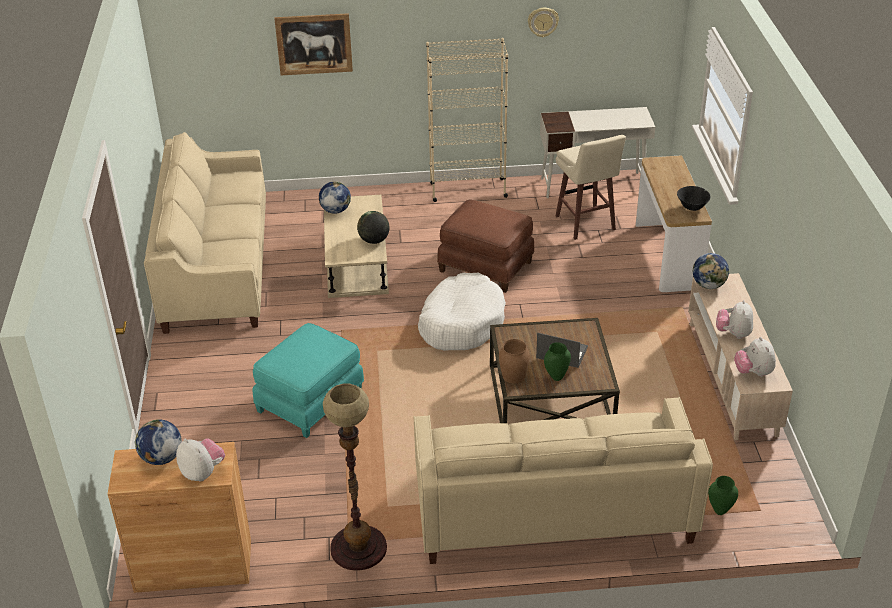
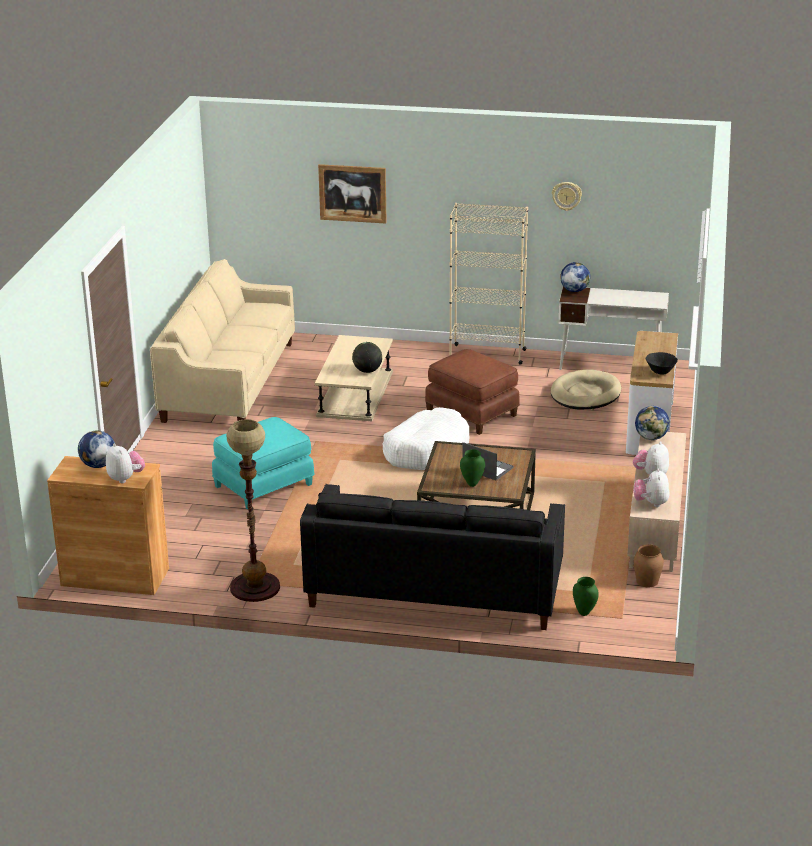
camera: 15 degrees right, 10 degrees down
(335, 210) = (344, 345): globe -> globe (574, 290)
(513, 376) = (434, 477): brown vase -> brown vase (647, 581)
(552, 510) = (434, 589): beige sofa -> black sofa
(585, 224) = (585, 394): beige stool -> beige dog bed

